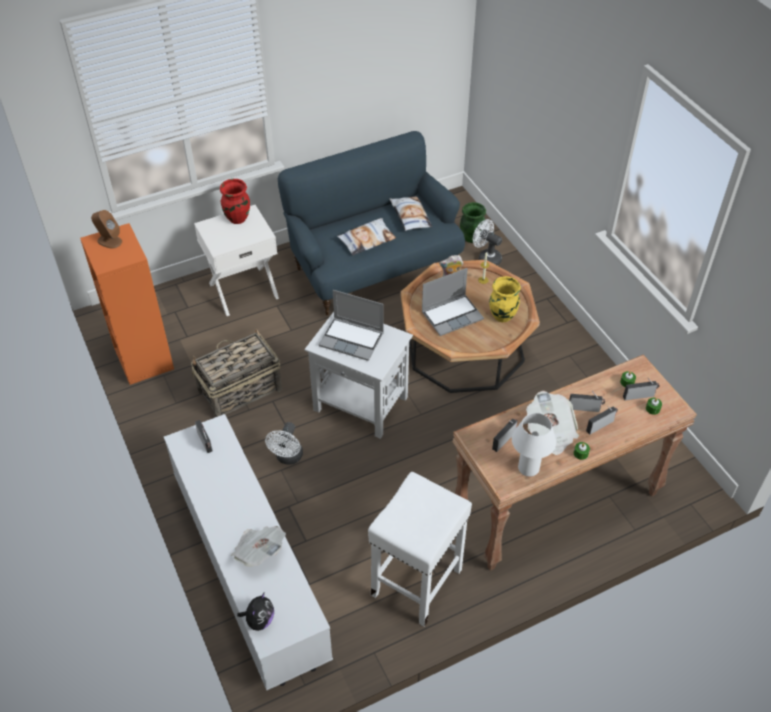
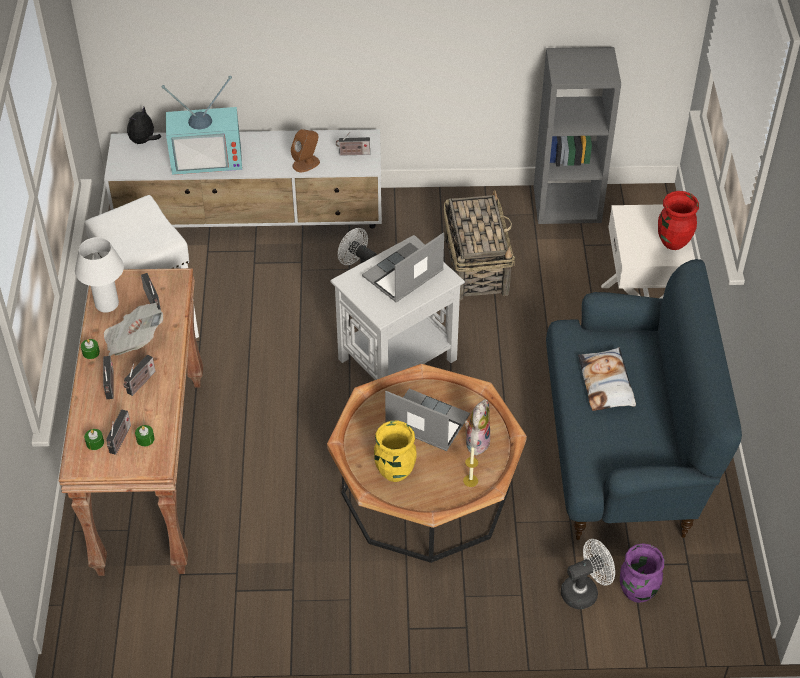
camera: 115 degrees right, 0 degrees up
(109, 241) = (596, 64): brown speaker -> brown speaker (306, 163)
(143, 358) = (567, 204): orange bookcase -> grey bookcase
(259, 551) = (207, 157): newspaper -> television
(259, 620) = (144, 141): plush toy -> plush toy turned 75 degrees clockwise
(410, 216) = (634, 447): pillow -> none
(452, 315) = (425, 422): laptop -> laptop turned 120 degrees clockwise
(471, 237) = (638, 592): green vase -> purple vase

